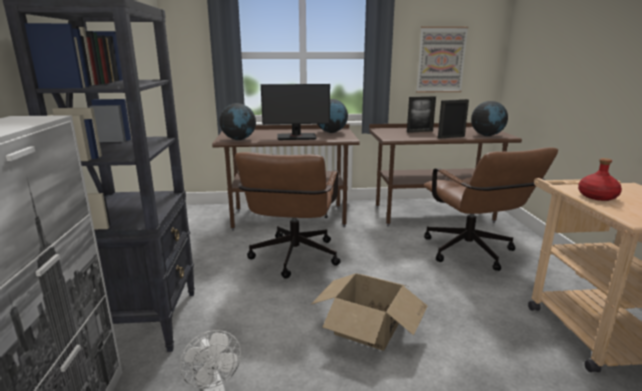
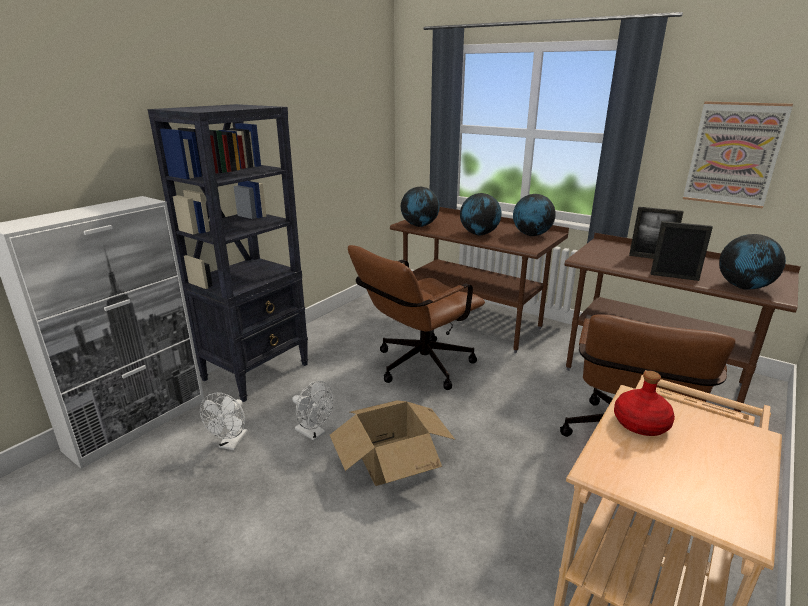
camera: 40 degrees right, 5 degrees up
(281, 341) = (314, 433): none -> white fan
(296, 137) = (479, 234): monitor -> globe

